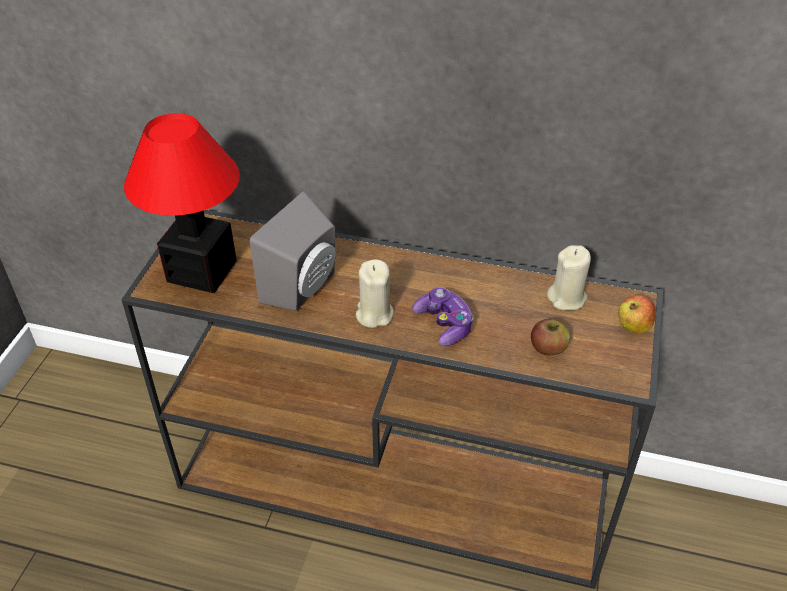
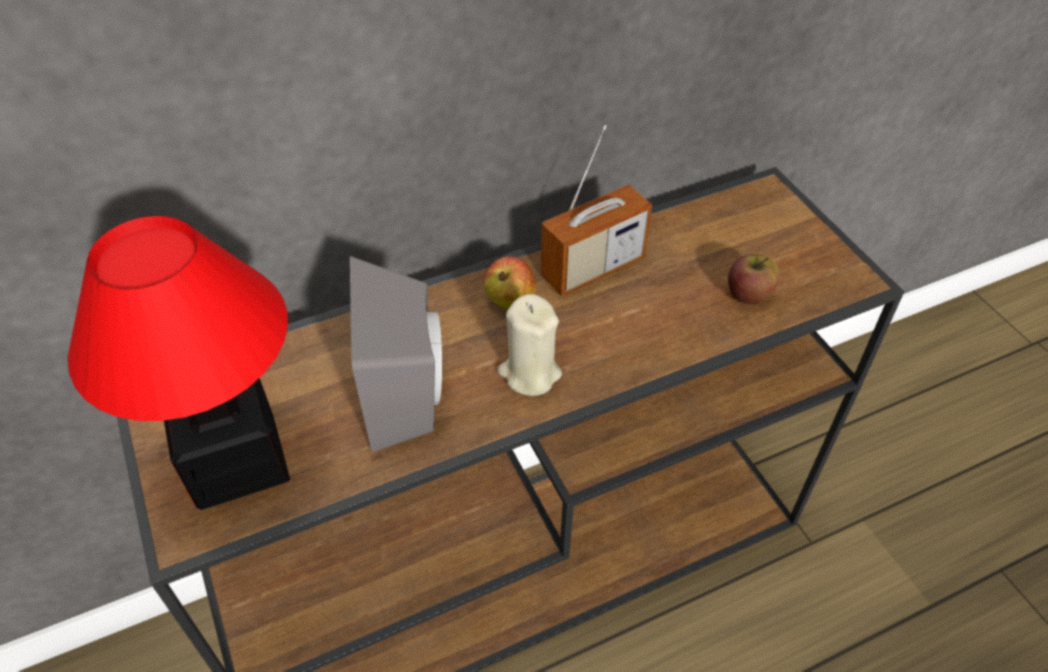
camera: 40 degrees left, 5 degrees up
(444, 324) = (620, 335): game controller -> none
(471, 282) = (593, 268): none -> radio
(567, 298) = (704, 227): beige candle -> none
(633, 327) = (796, 221): apple -> apple (510, 300)

